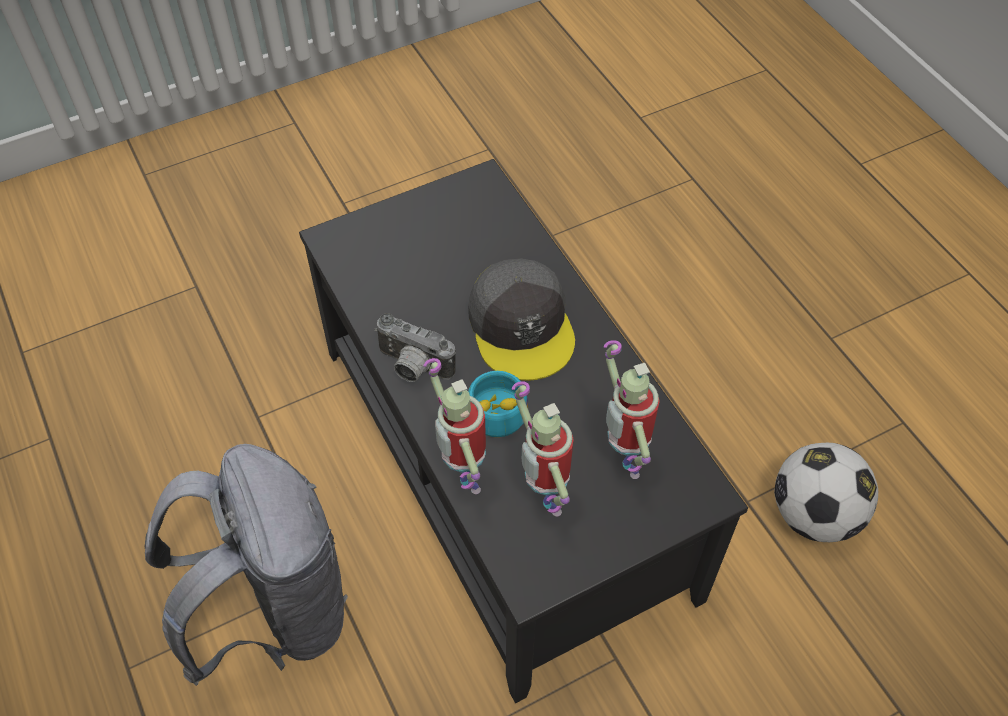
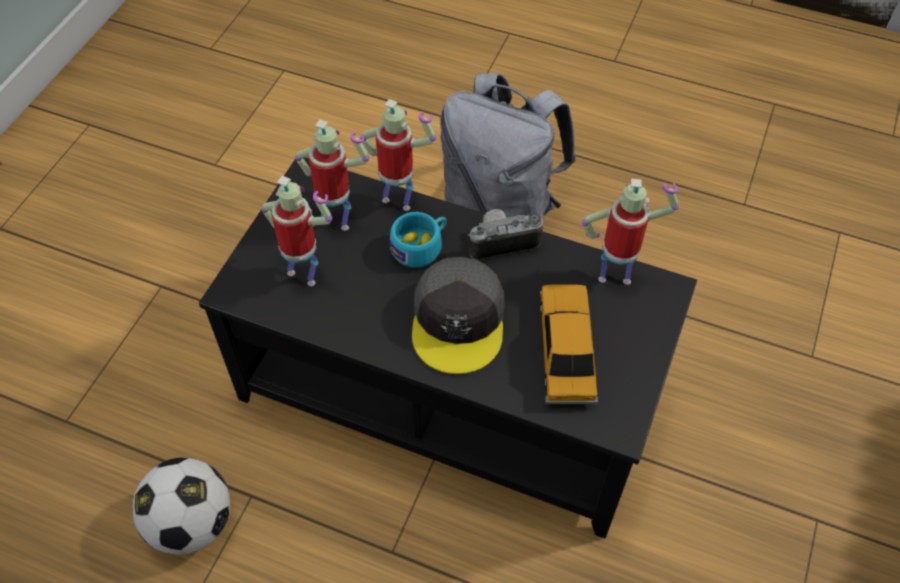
camera: 140 degrees right, 0 degrees up
(356, 275) = (615, 276): none -> toy robot
(463, 249) = (566, 351): none -> toy car
(522, 326) = (459, 321): grey cap -> grey cap turned 120 degrees counterclockwise

